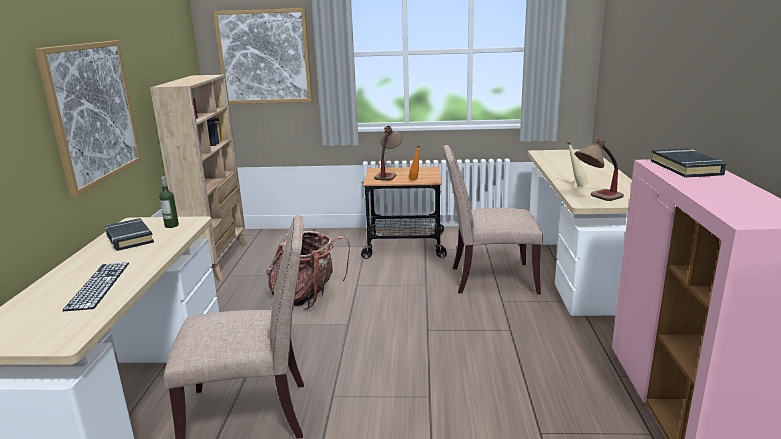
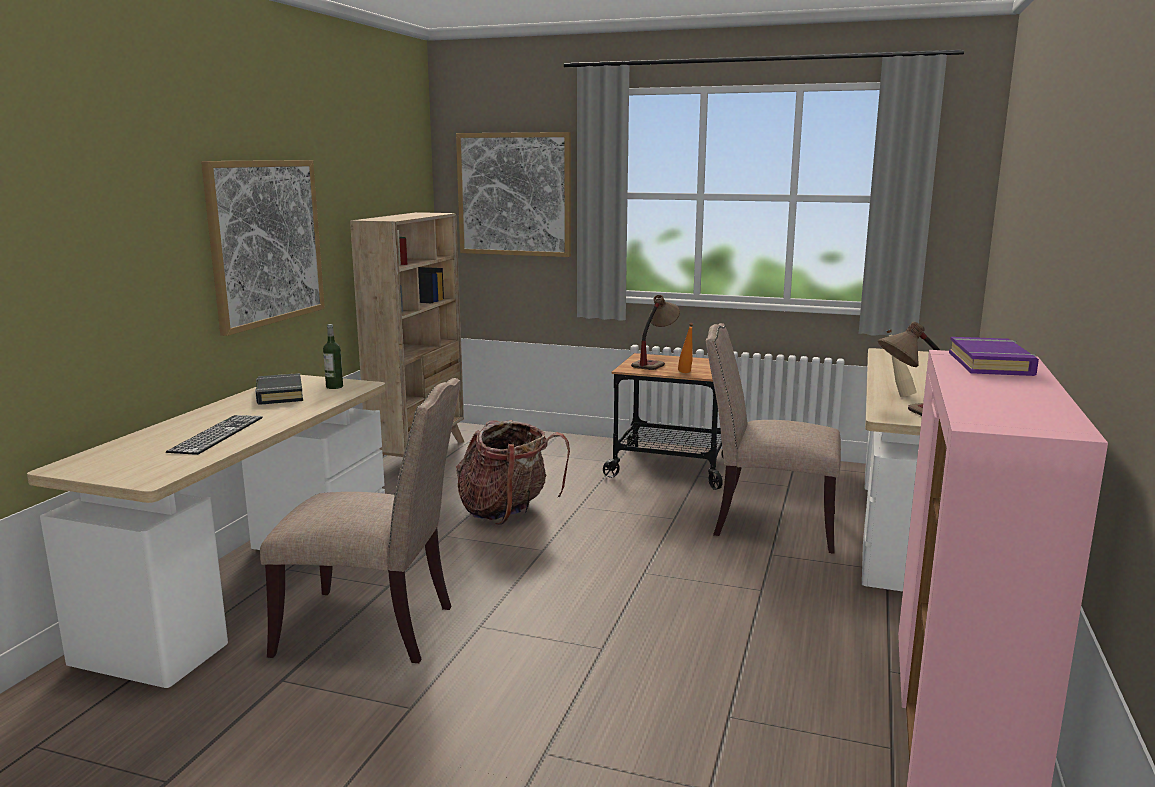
camera: 15 degrees right, 5 degrees down
(686, 168) = (990, 364): black book -> purple book

